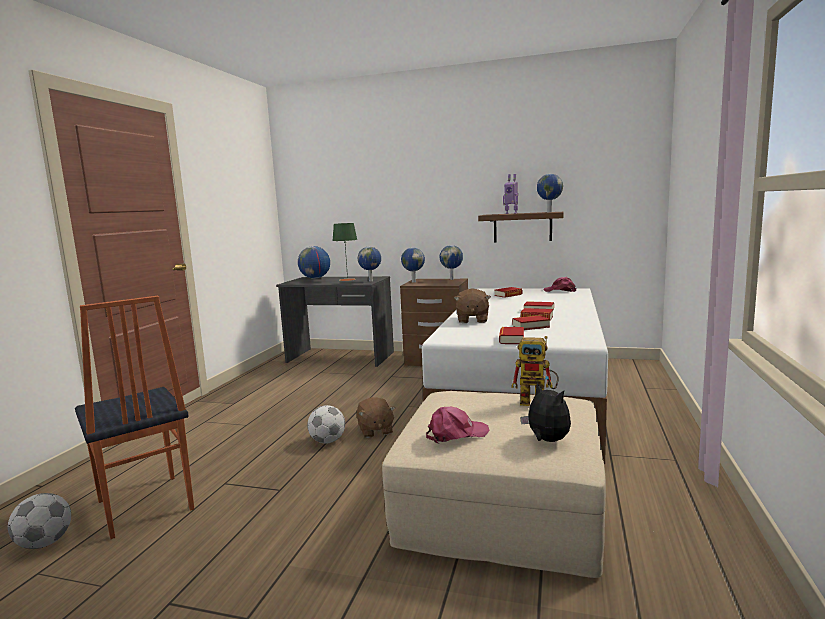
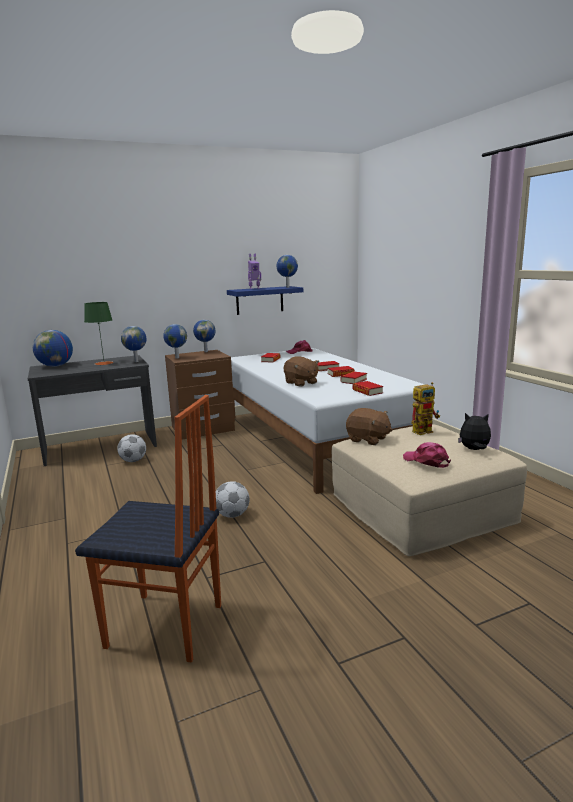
camera: 40 degrees left, 5 degrees up
(45, 543) = (125, 703): football -> football (133, 461)
(375, 431) = (256, 495): brown plush toy -> brown plush toy (368, 439)
(456, 433) = (426, 461): pink cap -> pink cap turned 75 degrees counterclockwise
(522, 227) = (259, 300): brown shelf -> blue shelf

